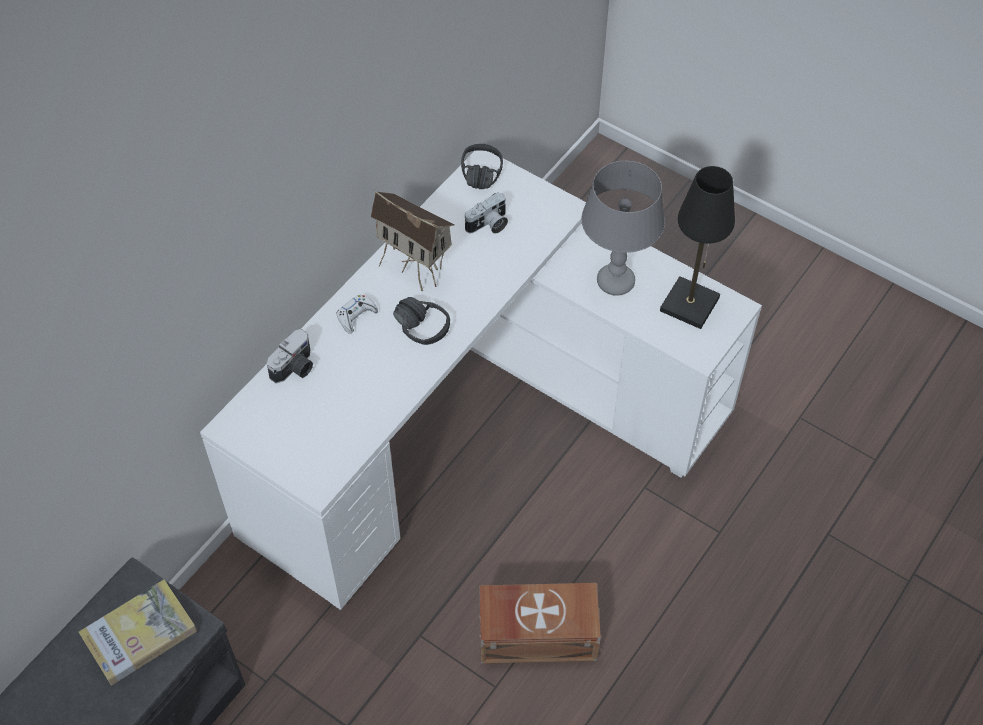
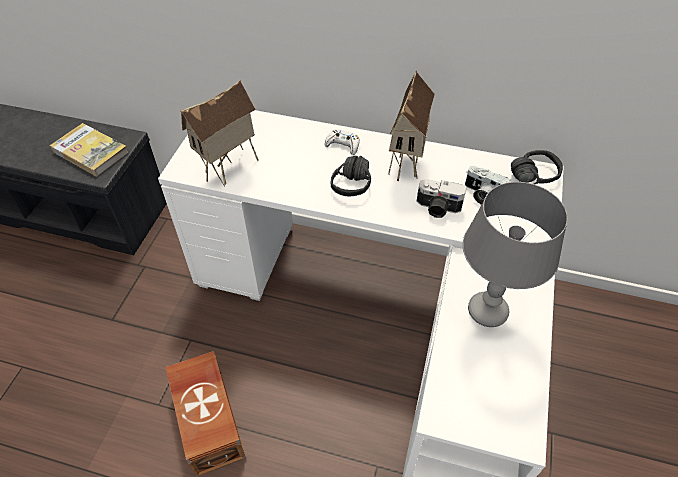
camera: 70 degrees right, 5 degrees down
(295, 368) = (280, 128): camera -> camera (437, 208)
(344, 435) = (230, 170): none -> toy house
(689, 304) = (500, 387): black table lamp -> none

